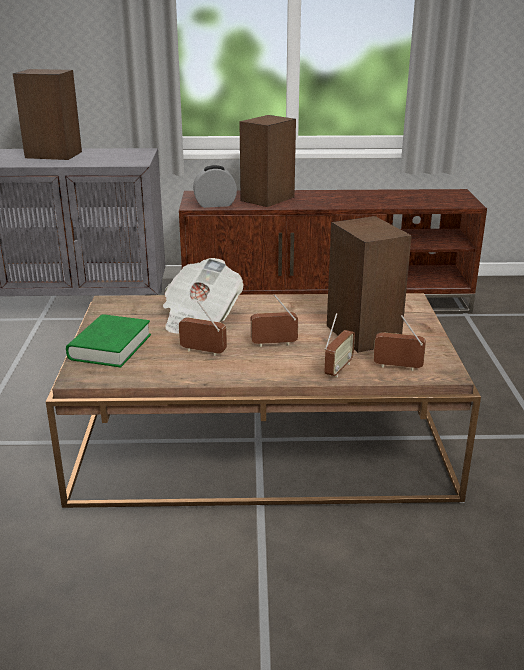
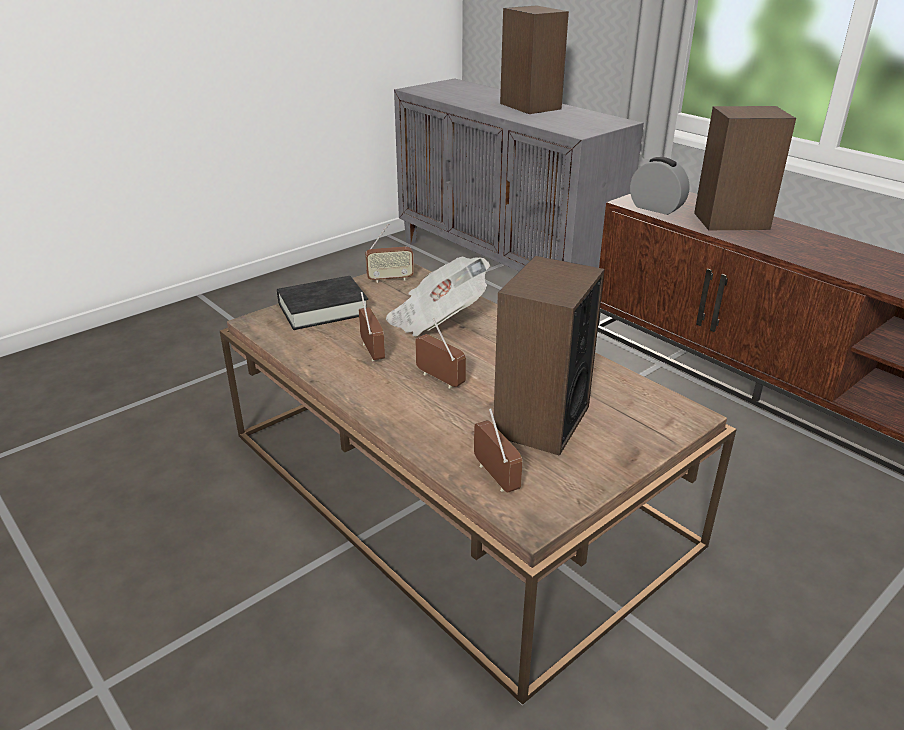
camera: 50 degrees right, 5 degrees up
(110, 347) = (323, 309): green book -> black book
(338, 369) = (436, 439): radio -> radio (390, 279)

